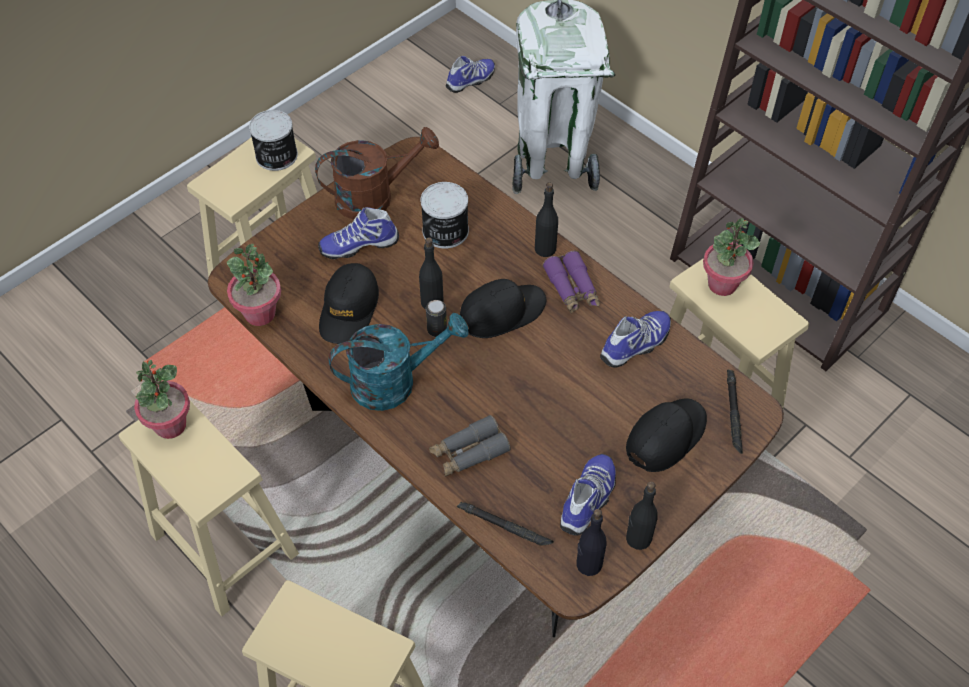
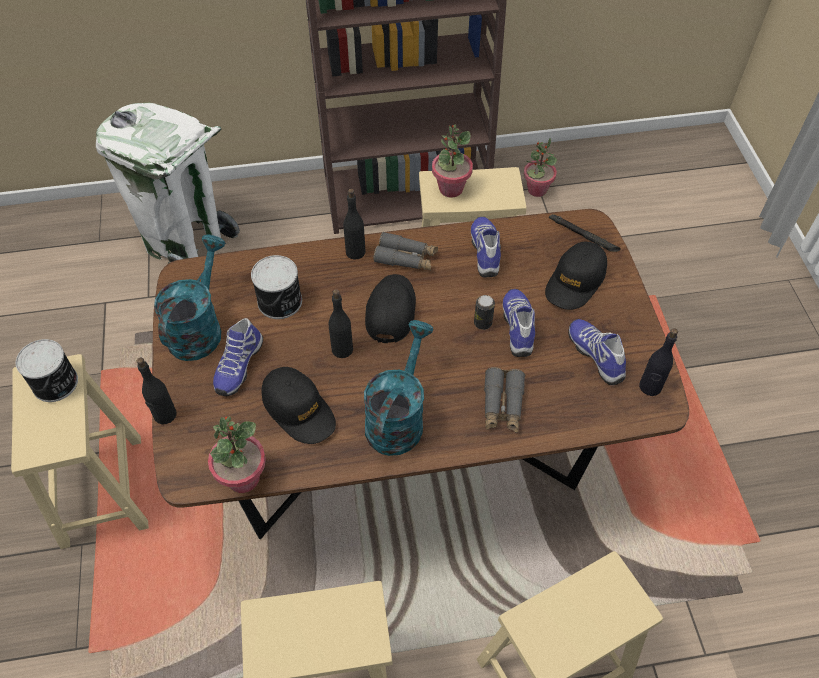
camera: 55 degrees left, 0 degrees up
(170, 425) = (271, 629): potted plant -> potted plant (536, 190)
(374, 196) = (199, 327): brown watering can -> turquoise watering can
(437, 330) = (371, 361): can -> can (482, 323)
(471, 81) = (57, 244): shoe -> shoe (519, 327)
(504, 526) = (584, 420): black flashlight -> none
(572, 289) = (406, 258): purple binoculars -> grey binoculars
(638, 538) = (647, 346): black bottle -> black bottle (165, 415)
(665, 436) = (575, 282): black cap -> black cap turned 135 degrees counterclockwise

